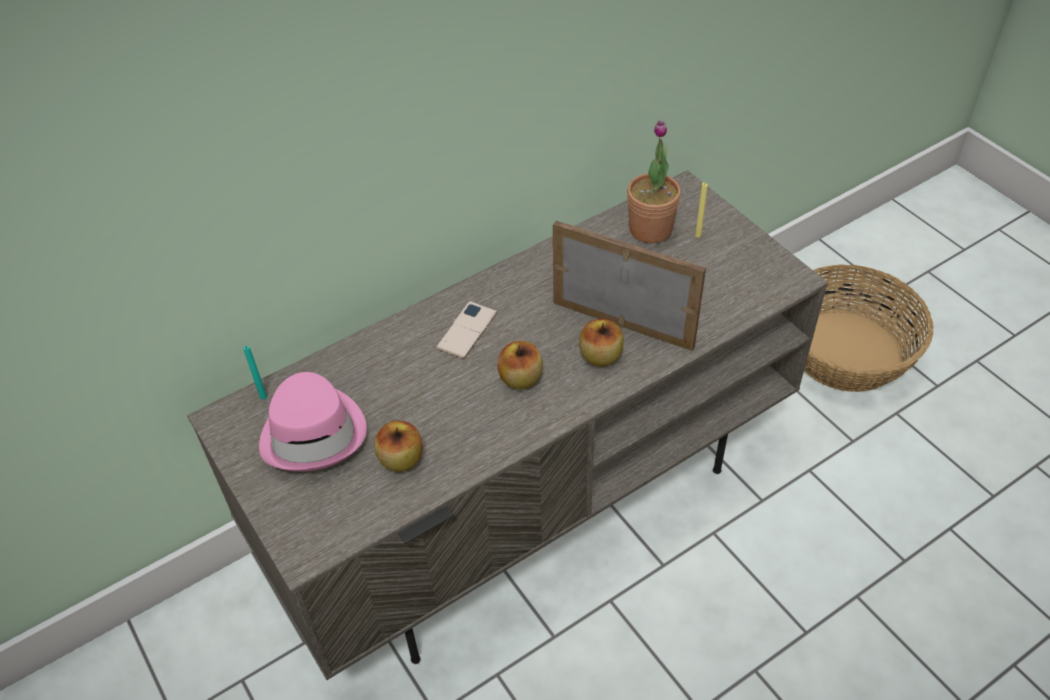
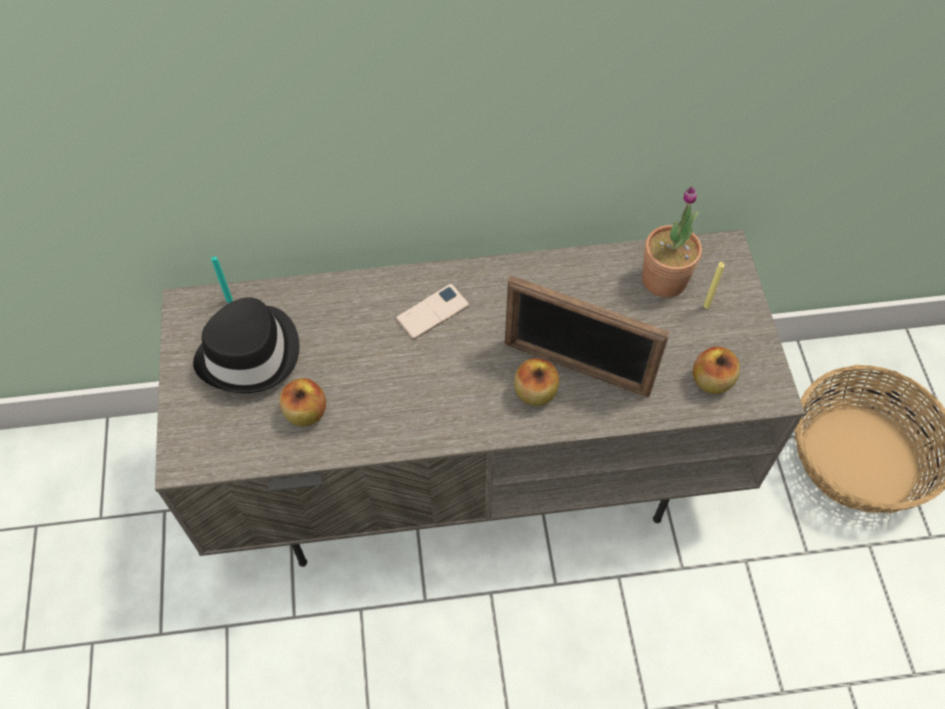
camera: 25 degrees right, 10 degrees up
(314, 433) = (251, 353): pink hat -> black hat
(520, 379) = (450, 382): apple -> apple (711, 381)
(623, 323) = (576, 368): picture frame -> picture frame turned 150 degrees clockwise

